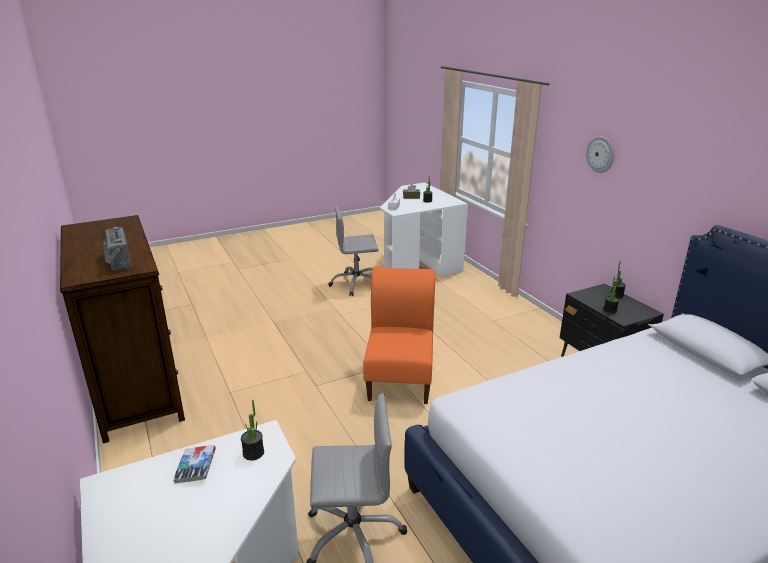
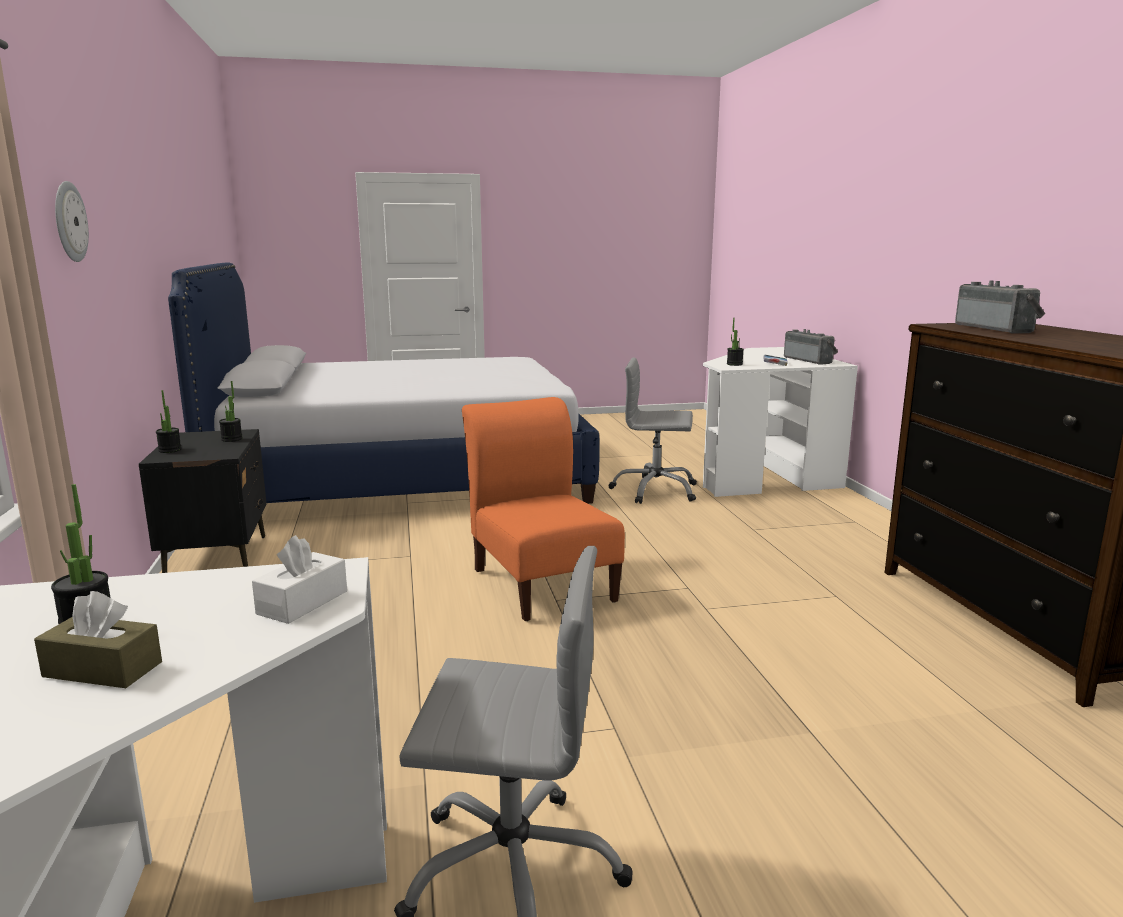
camera: 165 degrees left, 10 degrees down
(130, 501) = (809, 360): none -> radio
(400, 377) = (541, 582): orange chair -> orange chair turned 135 degrees clockwise

